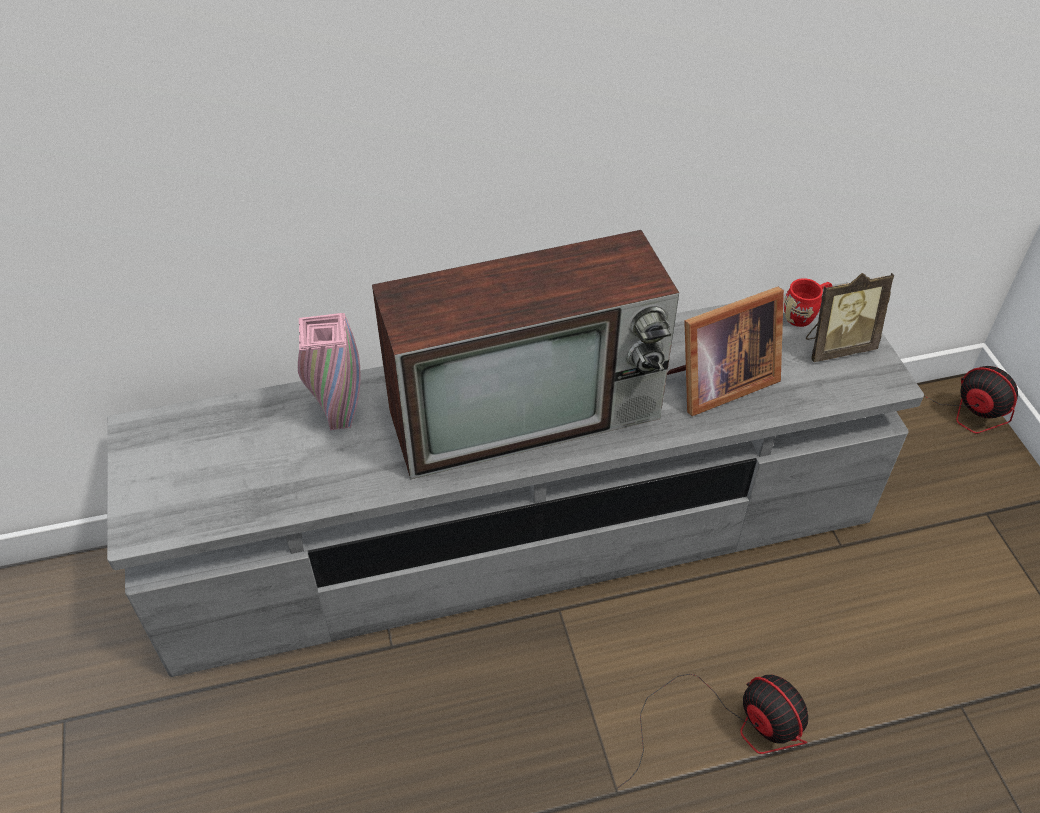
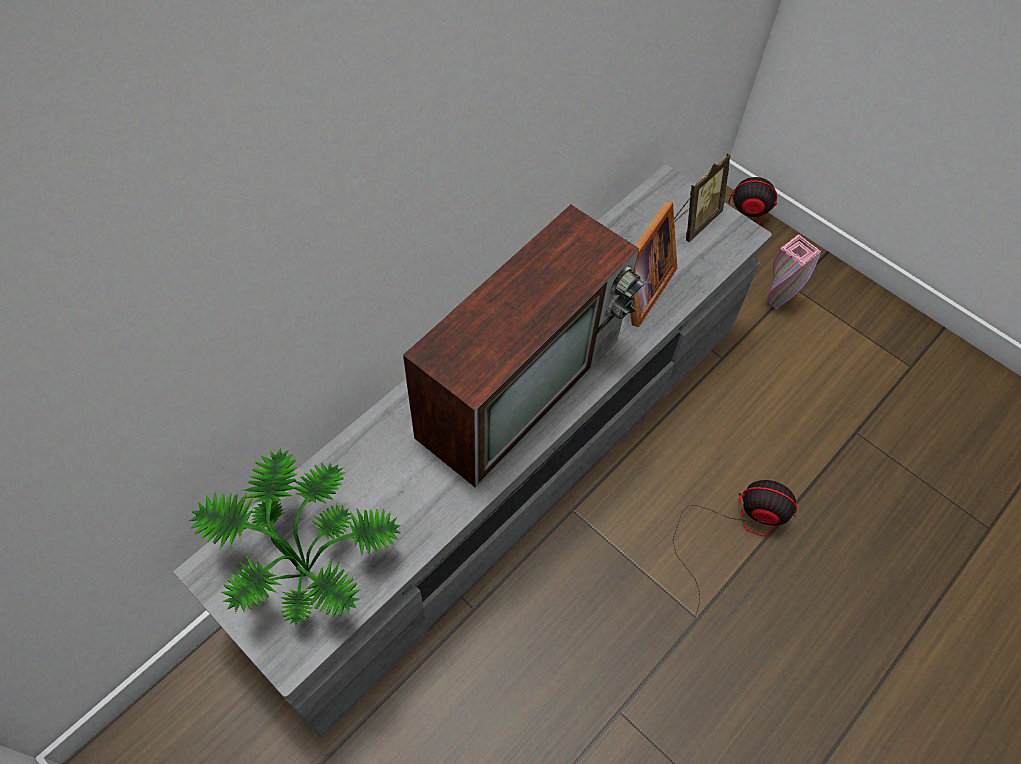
camera: 35 degrees left, 10 degrees up
(214, 464) = (306, 562): none -> potted plant
(339, 421) = (381, 468): pink vase -> pink vase (775, 301)
(805, 314) = (656, 204): red mug -> none

